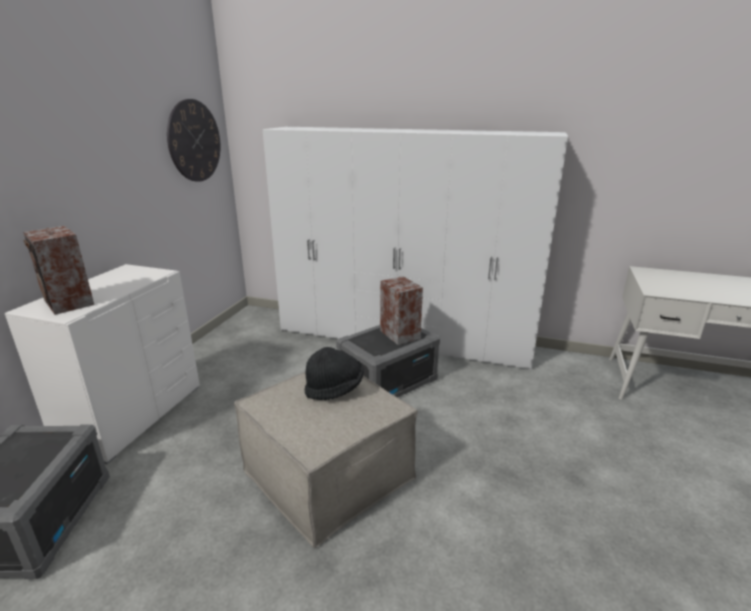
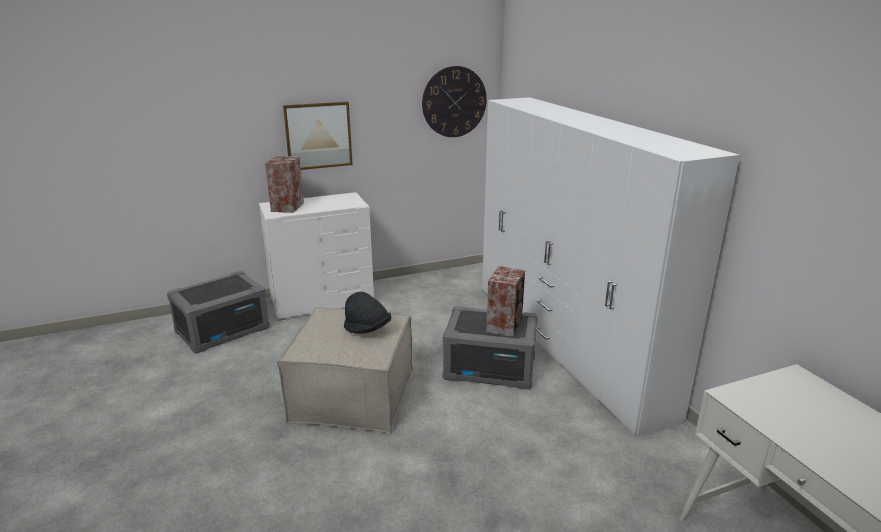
camera: 50 degrees right, 0 degrees up
(64, 195) = (318, 135): none -> picture

